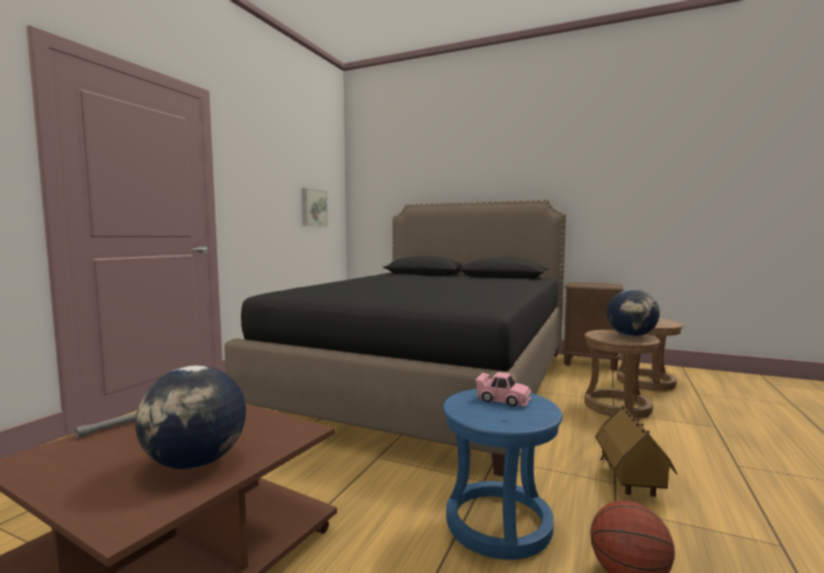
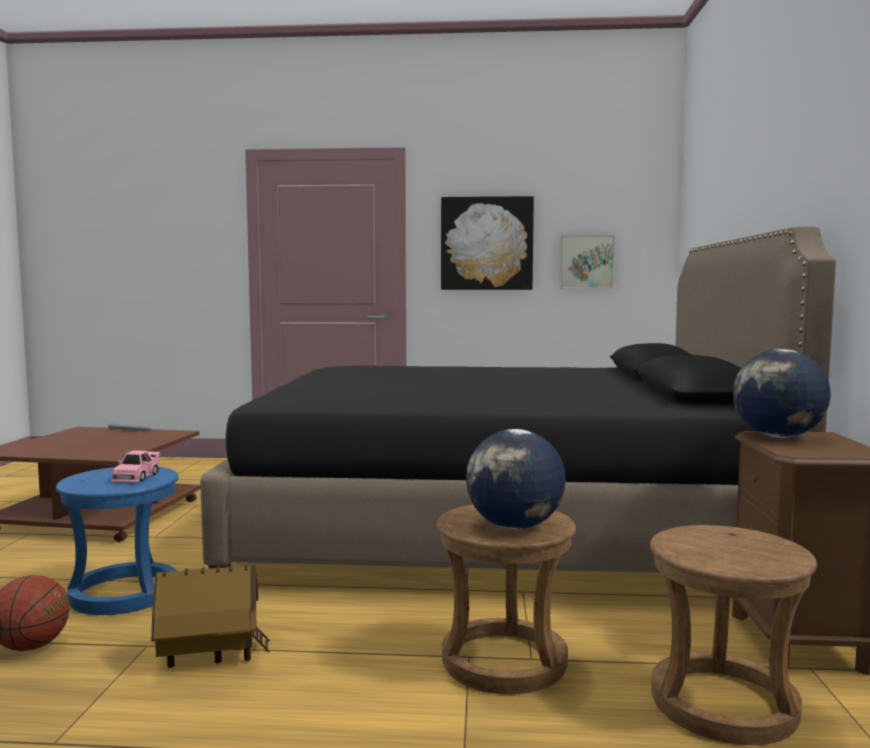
camera: 70 degrees right, 0 degrees up
(196, 462) = (67, 448): globe -> globe (778, 437)
(265, 188) = (486, 243): none -> picture

